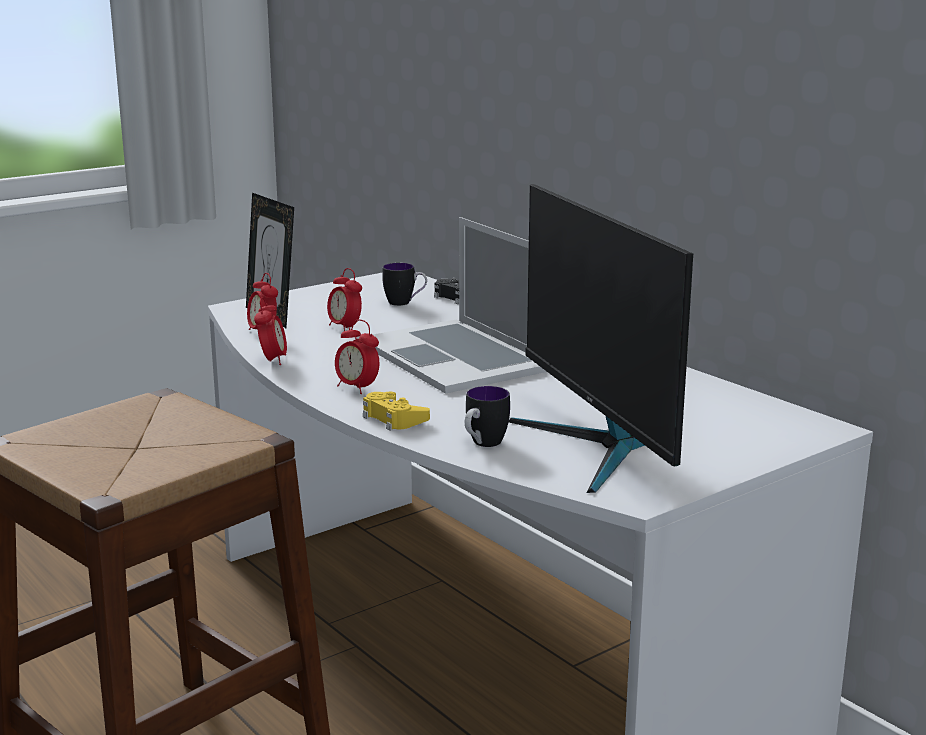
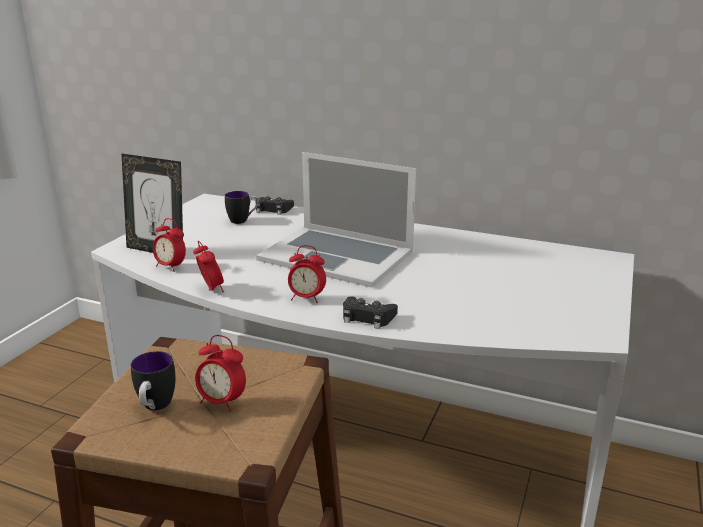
camera: 30 degrees left, 5 degrees up
(345, 328) = (228, 249): alarm clock -> alarm clock (222, 402)
(393, 418) = (367, 317): yellow game controller -> black game controller
(483, 445) = (454, 323): mug -> mug (155, 408)
(600, 447) = (523, 304): monitor -> none

